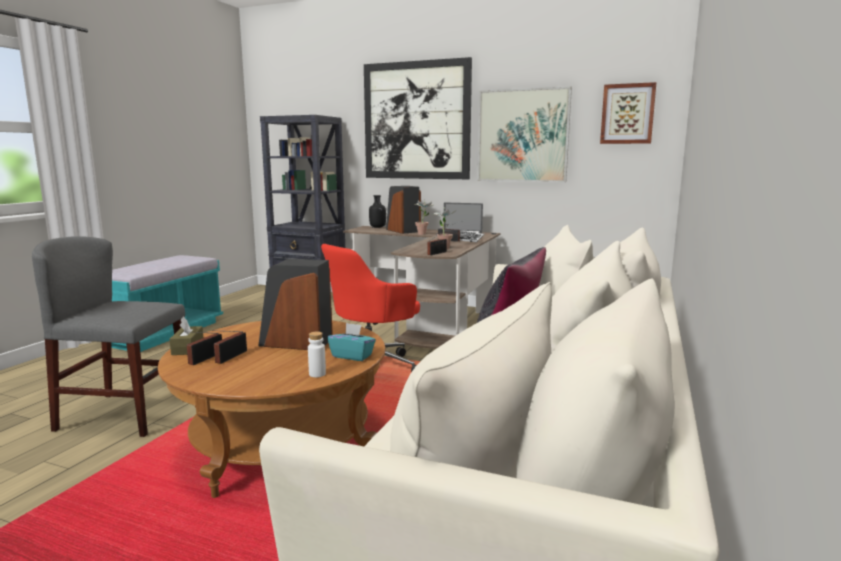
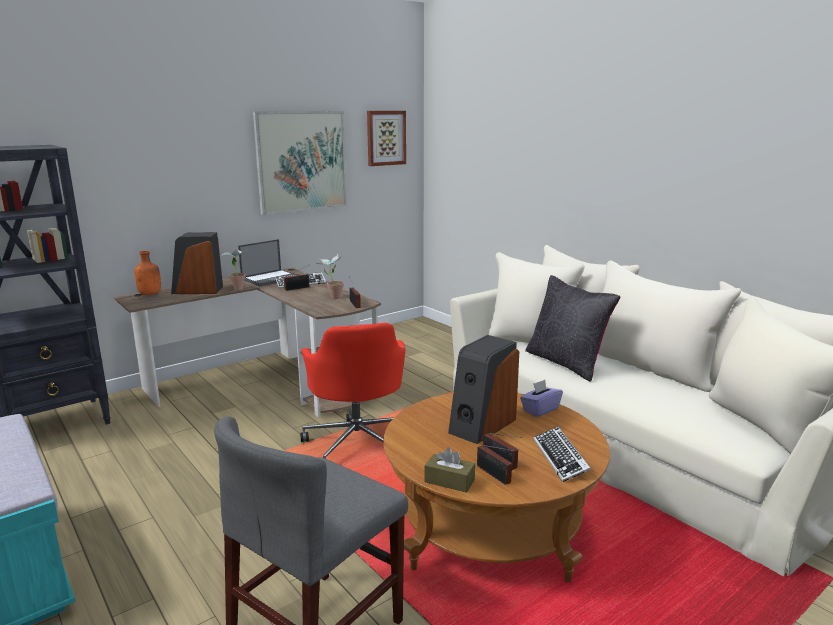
camera: 60 degrees left, 5 degrees up
(250, 376) = (560, 458): none -> keyboard
(317, 374) = (575, 430): white bottle -> none
(352, 356) = (540, 409): turquoise tissue box -> purple tissue box
(377, 227) = (150, 294): black bottle -> orange bottle
(416, 121) = (175, 147): picture -> none

